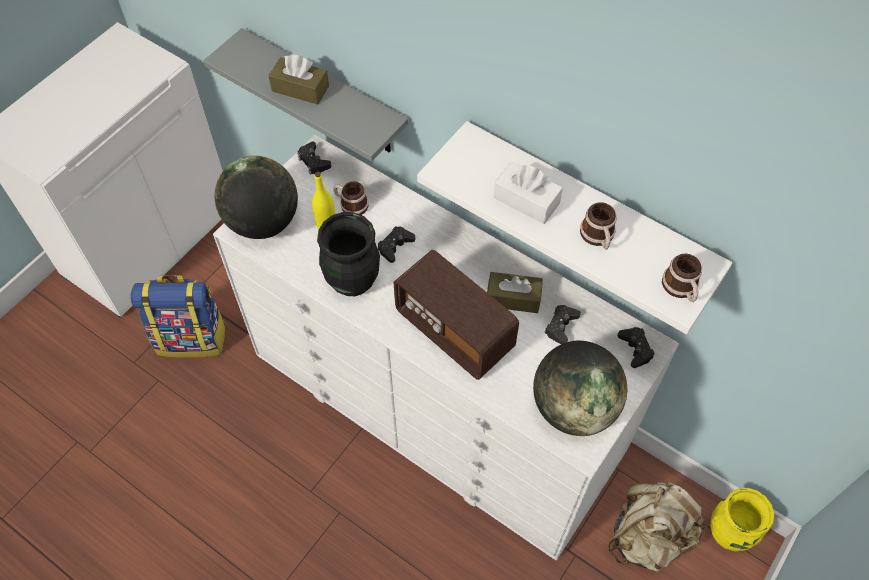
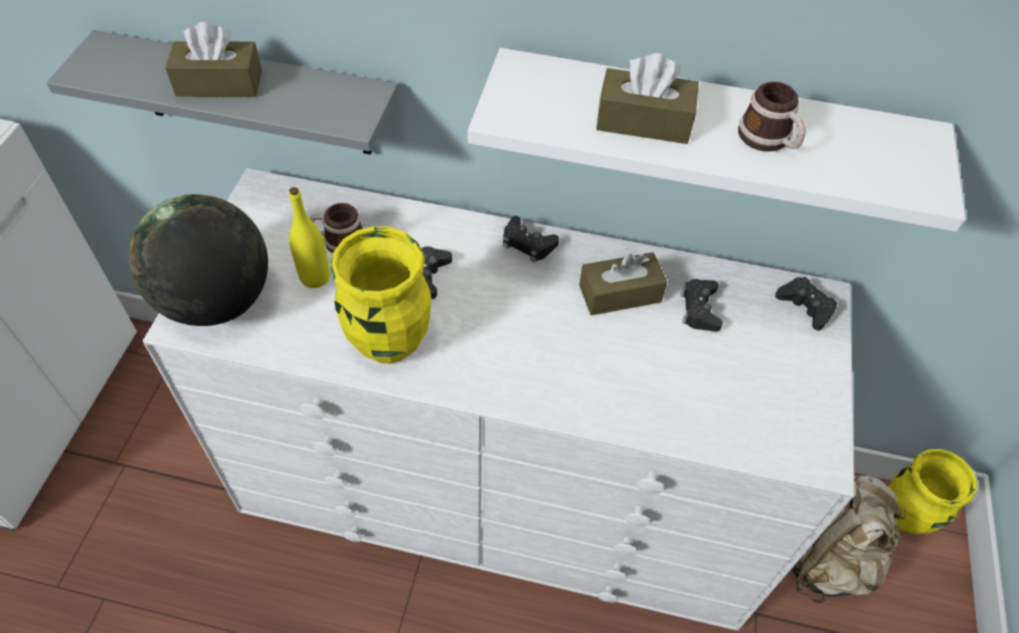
camera: 25 degrees left, 5 degrees down
(192, 338) = (136, 521): backpack -> none
(313, 161) = (260, 202): black game controller -> black game controller (527, 244)
(352, 281) = (388, 341): black vase -> yellow vase
(454, 330) = (565, 360): radio -> none
(526, 200) = (643, 121): white tissue box -> brown tissue box
(573, 407) = (775, 408): globe -> none
(681, 288) = (918, 172): mug -> none

